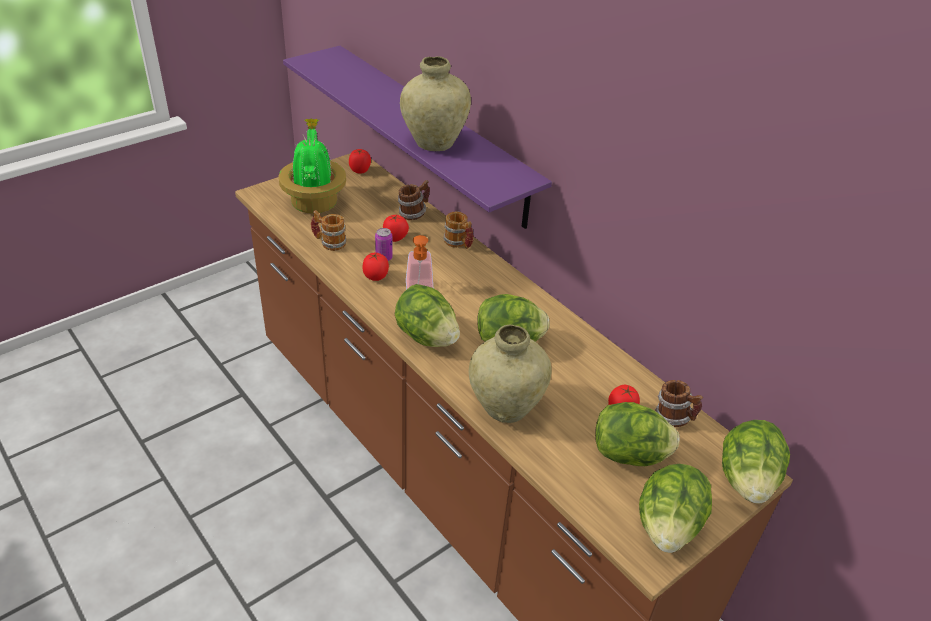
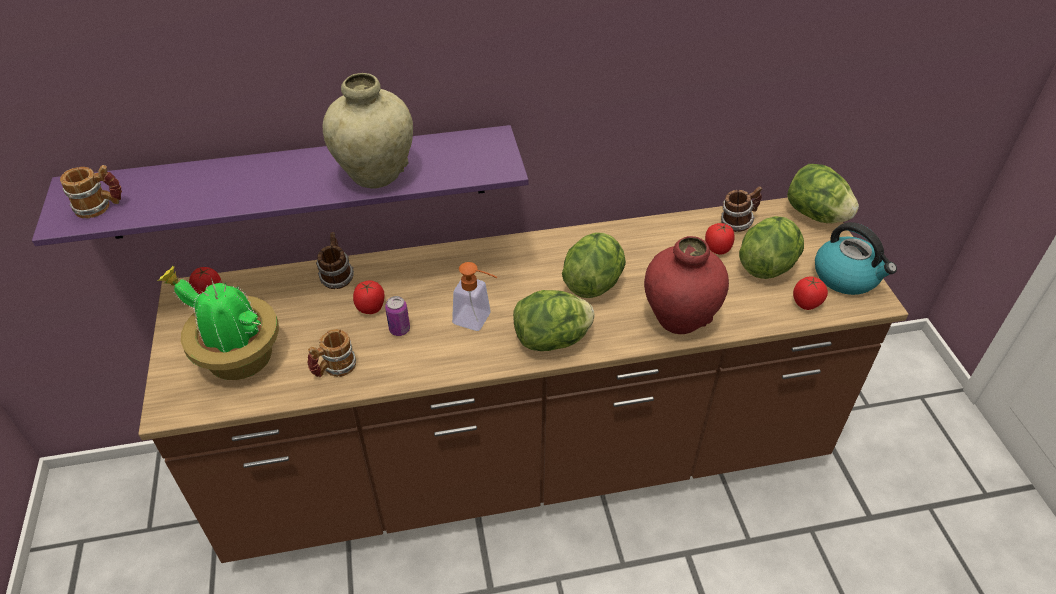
camera: 60 degrees left, 5 degrees up
(375, 277) = (430, 348): tomato -> tomato (806, 304)
(459, 243) = (418, 261): mug -> mug (100, 207)
(505, 407) = (679, 319): beige vase -> red vase
(667, 526) = (847, 277): lettuce -> kettle

